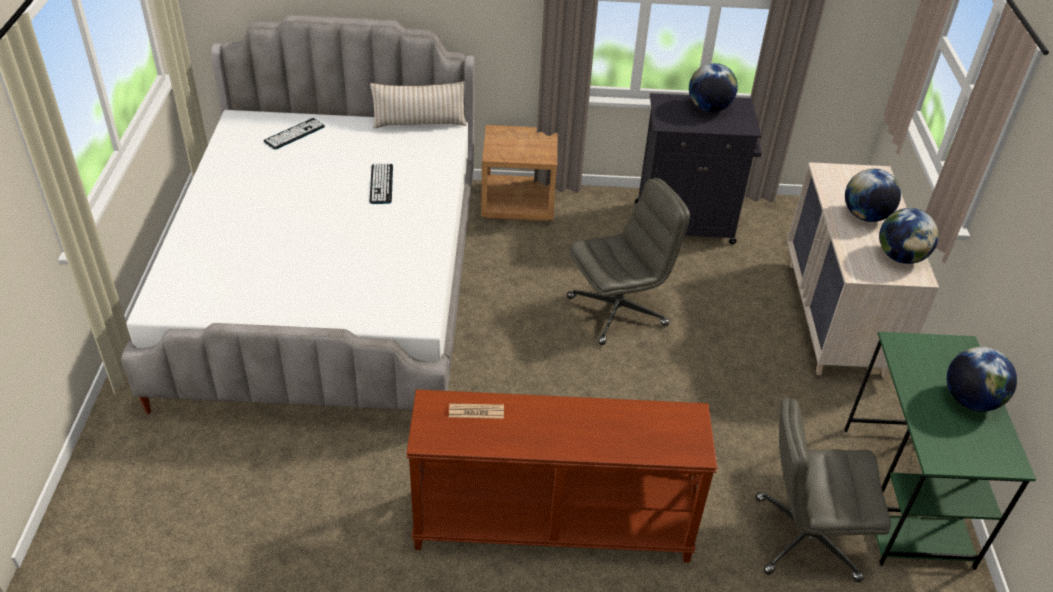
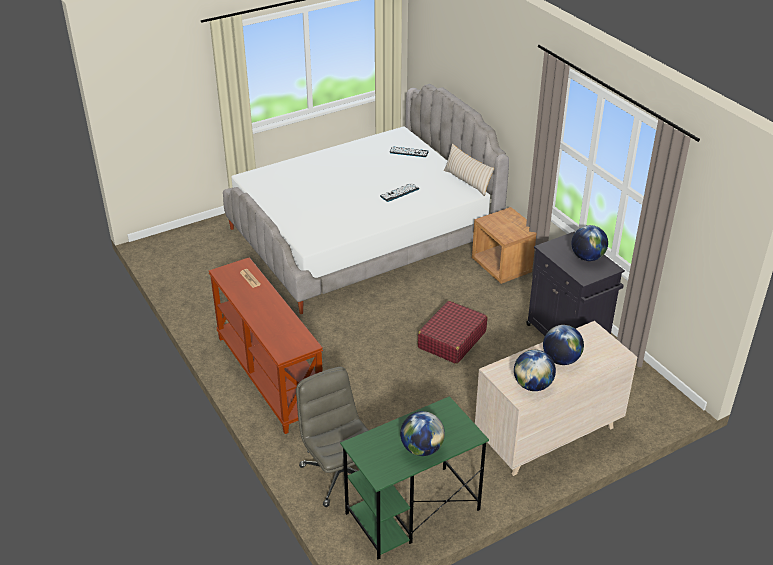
camera: 60 degrees right, 5 degrees down
(618, 311) = (451, 340): grey office chair -> red suitcase

